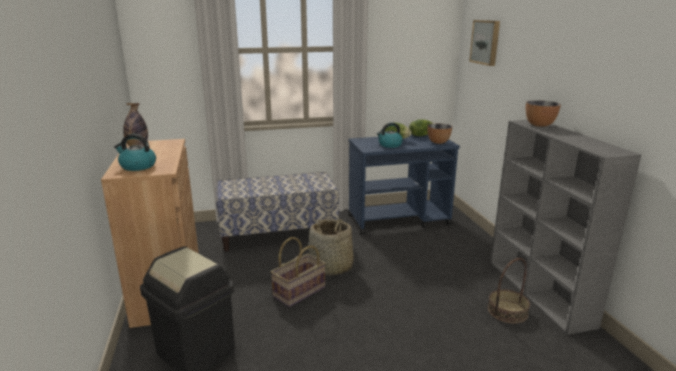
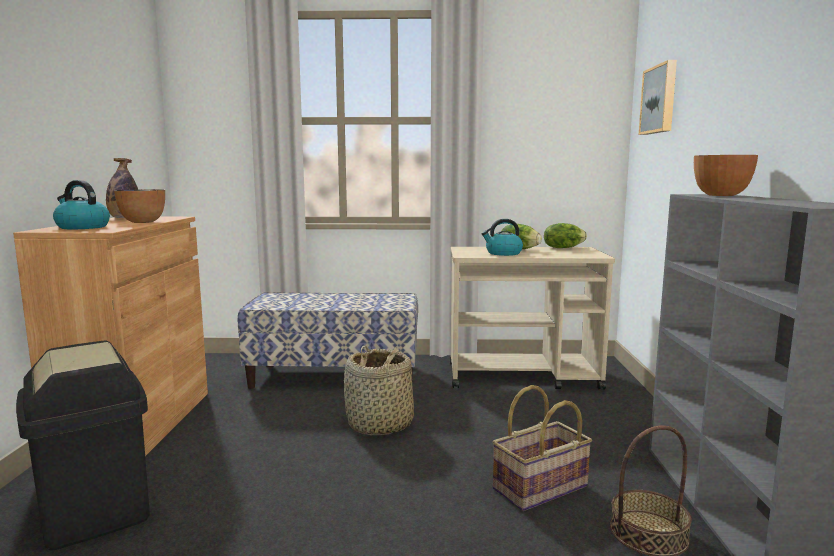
camera: 15 degrees right, 10 degrees down
(299, 292) = (308, 452): basket -> basket (541, 488)
(399, 220) = (523, 376): blue cart -> beige cart
(438, 142) = (582, 254): bowl -> bowl (142, 222)

